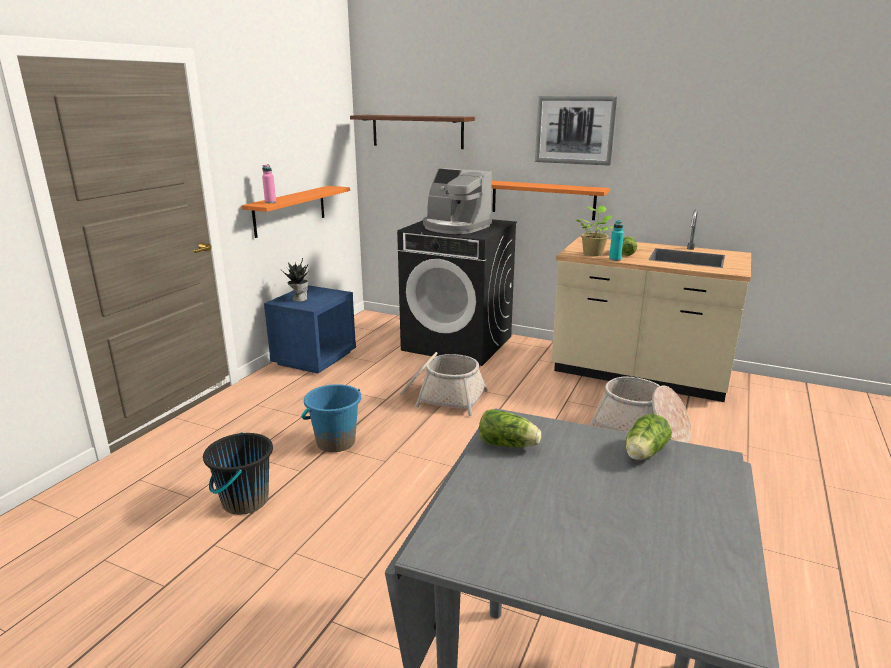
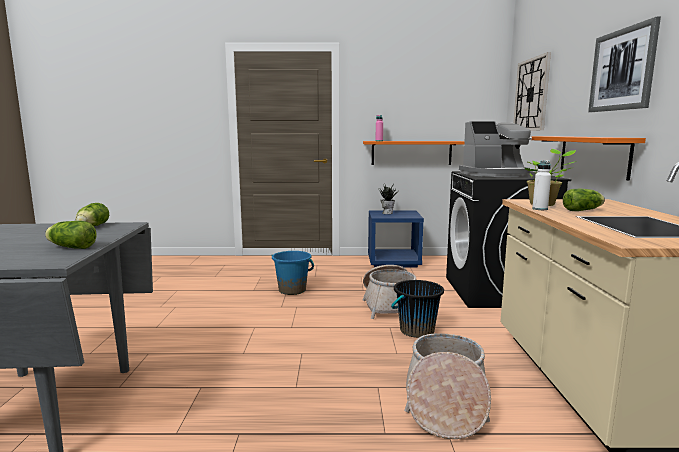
camera: 65 degrees right, 10 degrees down
(245, 501) = (216, 286): black bucket -> black bucket (416, 330)
(417, 131) = (531, 94): brown shelf -> wall clock
(455, 227) = (495, 174): coffee machine -> coffee machine turned 105 degrees counterclockwise
(615, 259) = (540, 209): turquoise bottle -> white bottle

